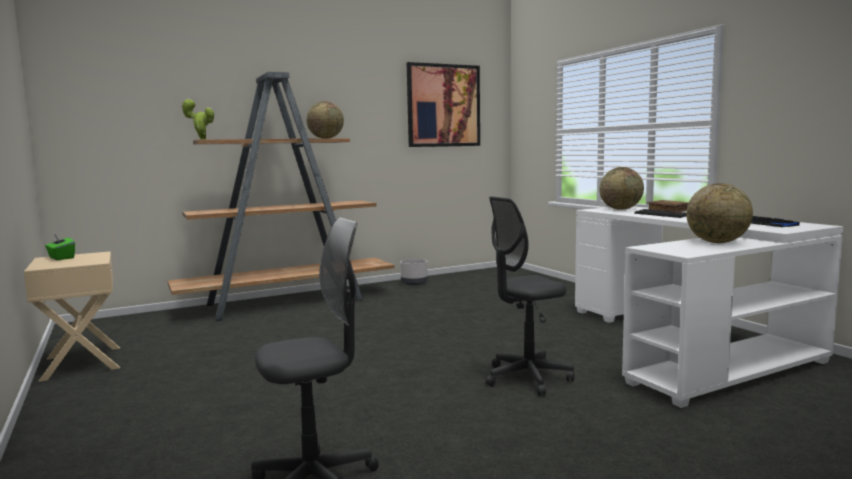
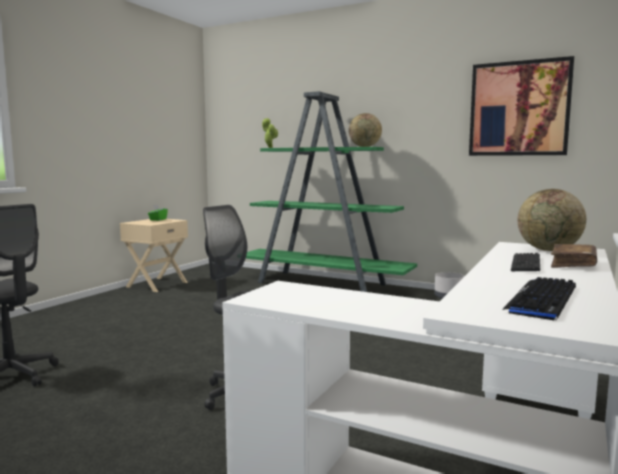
camera: 55 degrees right, 0 degrees up
(288, 302) = (323, 284): brown bookcase -> green bookcase
(717, 242) = (369, 305): globe -> none

